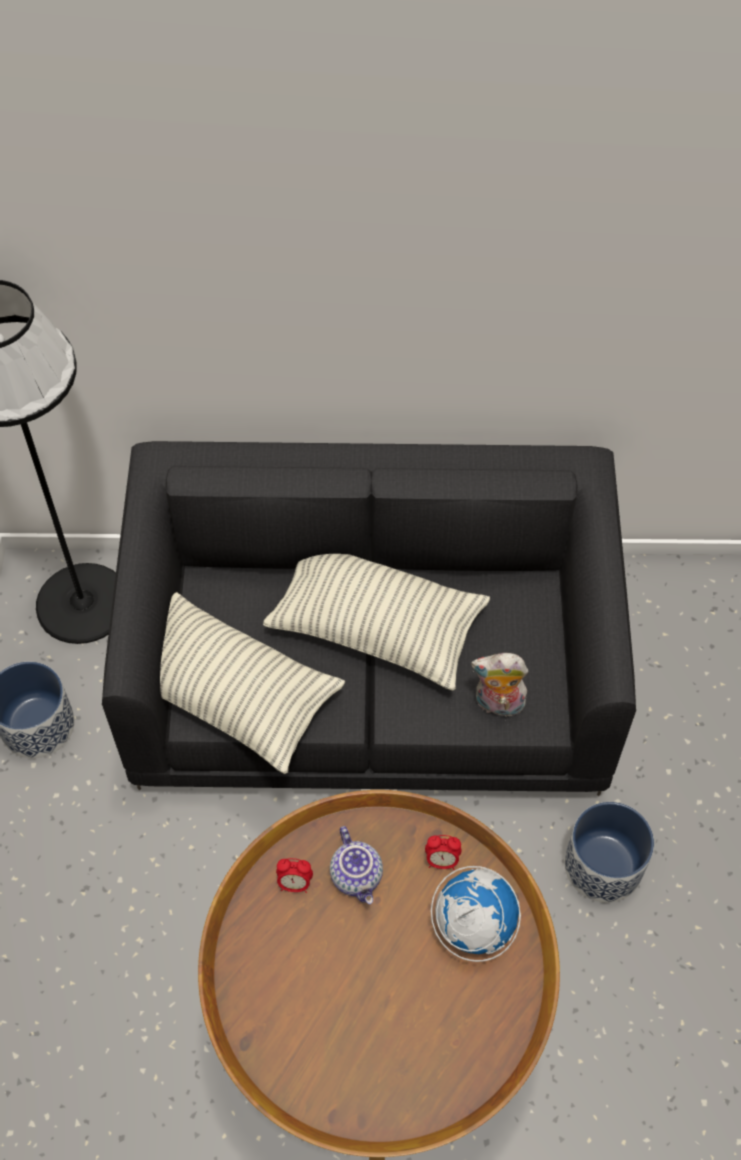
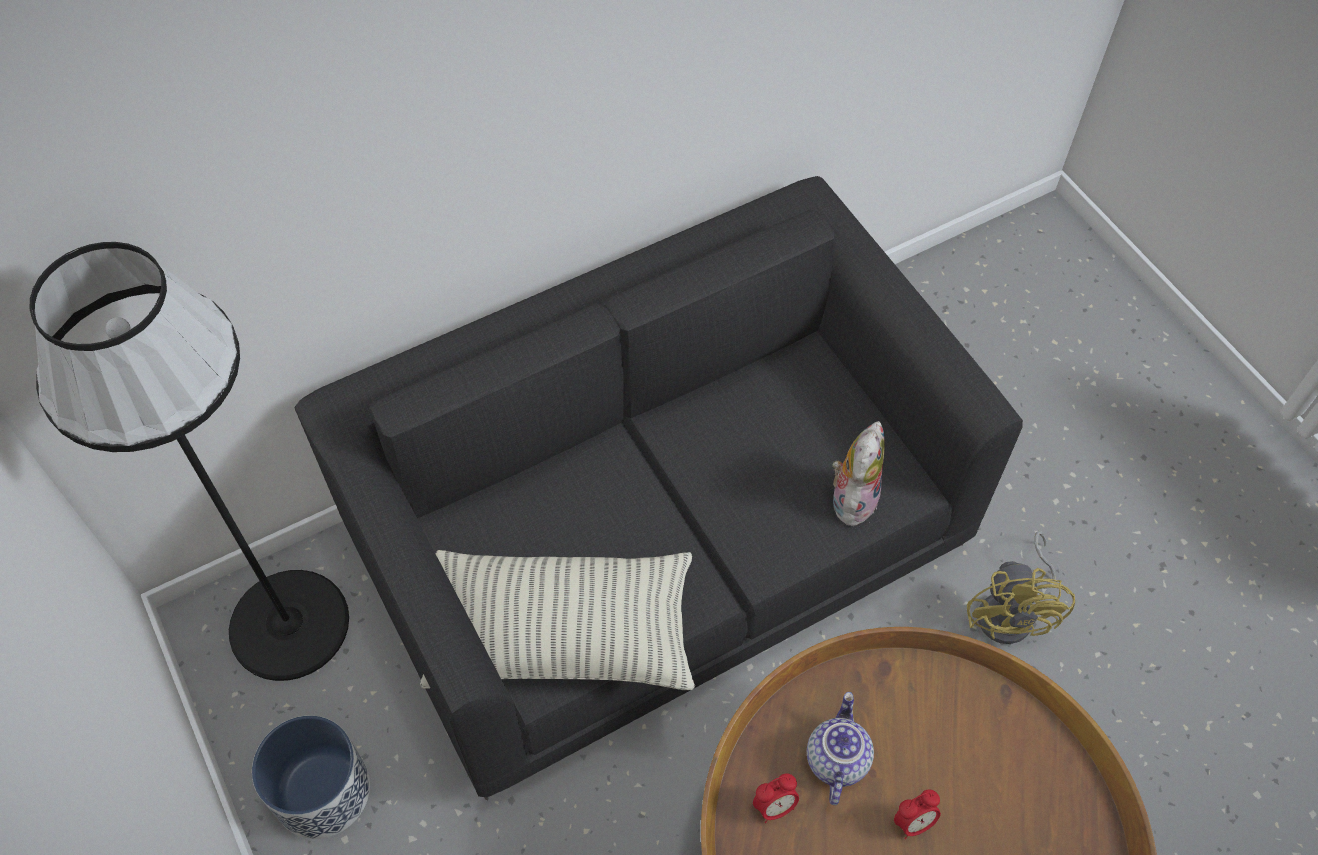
camera: 30 degrees left, 0 degrees up
(358, 876) = (835, 759): teapot -> teapot turned 120 degrees counterclockwise
(377, 626) = (674, 479): pillow -> none
(442, 861) = (909, 692): alarm clock -> alarm clock (913, 822)
(473, 926) = (987, 744): globe -> none
(497, 704) = (852, 497): plush toy -> plush toy turned 135 degrees clockwise
(603, 865) = (1012, 612): planter -> yellow fan

